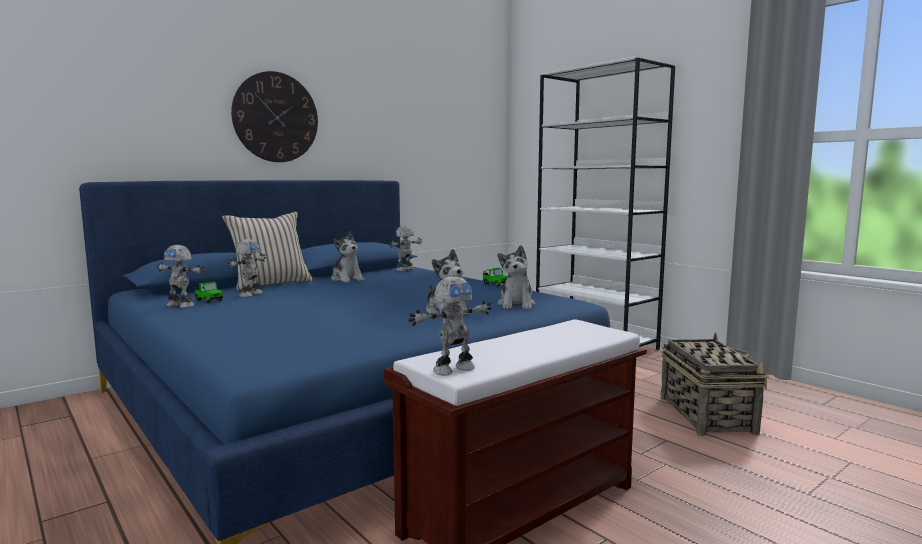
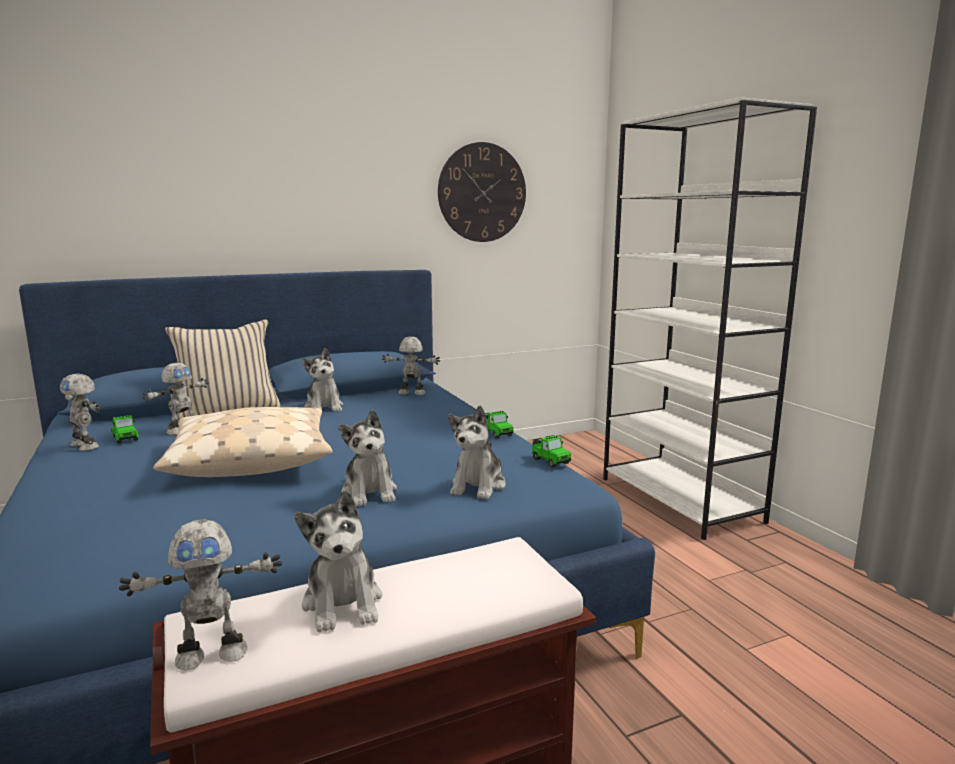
camera: 15 degrees right, 5 degrees up
(276, 117) = (267, 194): wall clock -> wall clock (482, 192)
(334, 302) = (250, 458): none -> beige pillow
(405, 270) = (411, 393): toy robot -> toy robot turned 45 degrees clockwise
(504, 347) = (343, 603): none -> plush toy
(547, 293) = (549, 461): none -> toy car
(706, 414) = (774, 668): basket -> none

